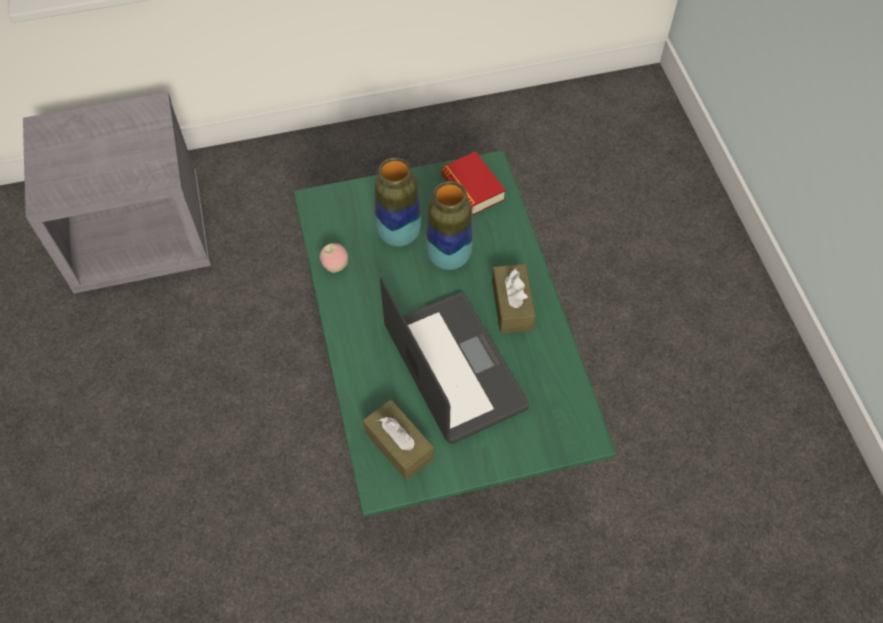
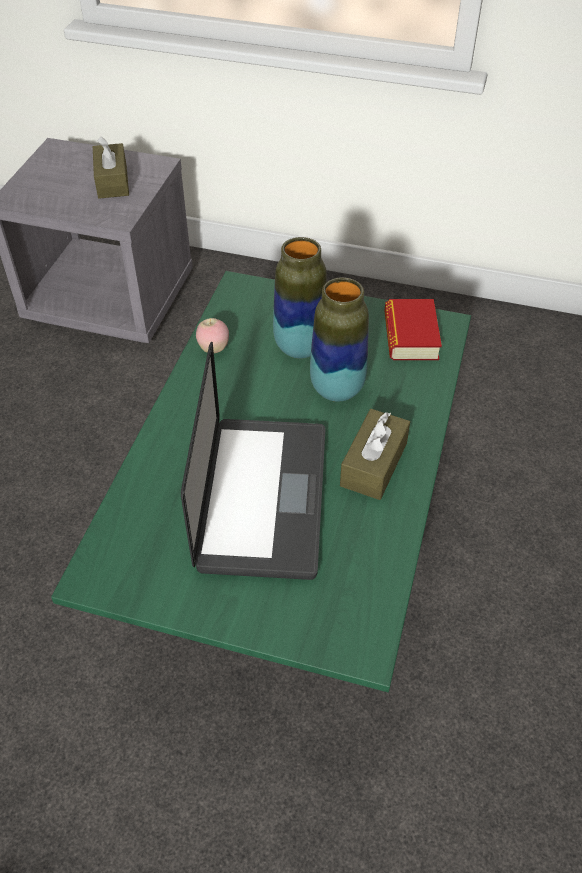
camera: 30 degrees right, 10 degrees down
(399, 445) = (143, 546): brown tissue box -> brown tissue box (112, 181)

